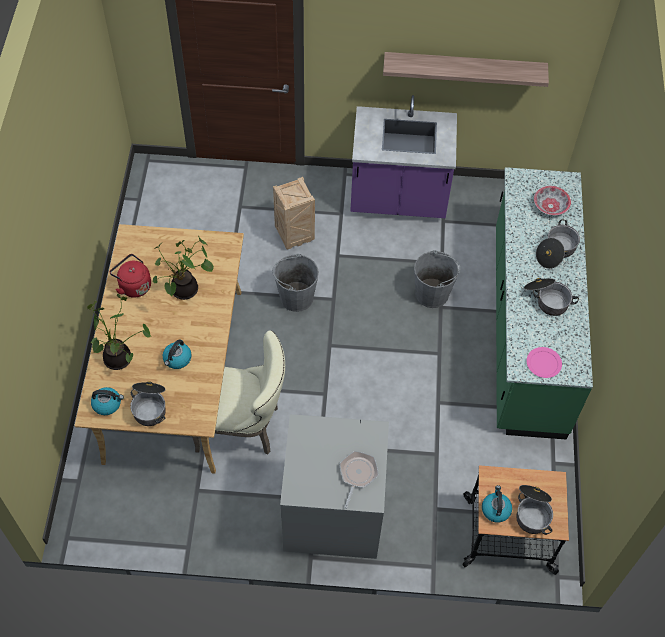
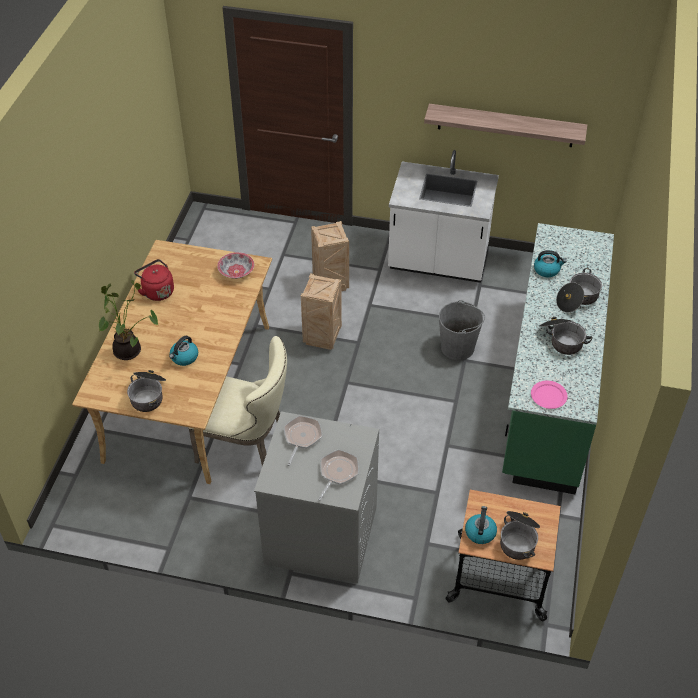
camera: 10 degrees right, 10 degrees down
(107, 404) = (108, 389): kettle -> kettle (547, 270)
(185, 292) = (204, 301): potted plant -> none
(296, 297) = (322, 337): grey bucket -> crate
(315, 441) = (301, 438): none -> frying pan
(398, 200) = (438, 263): purple counter -> white counter
(550, 206) = (578, 259): bowl -> bowl (236, 271)

